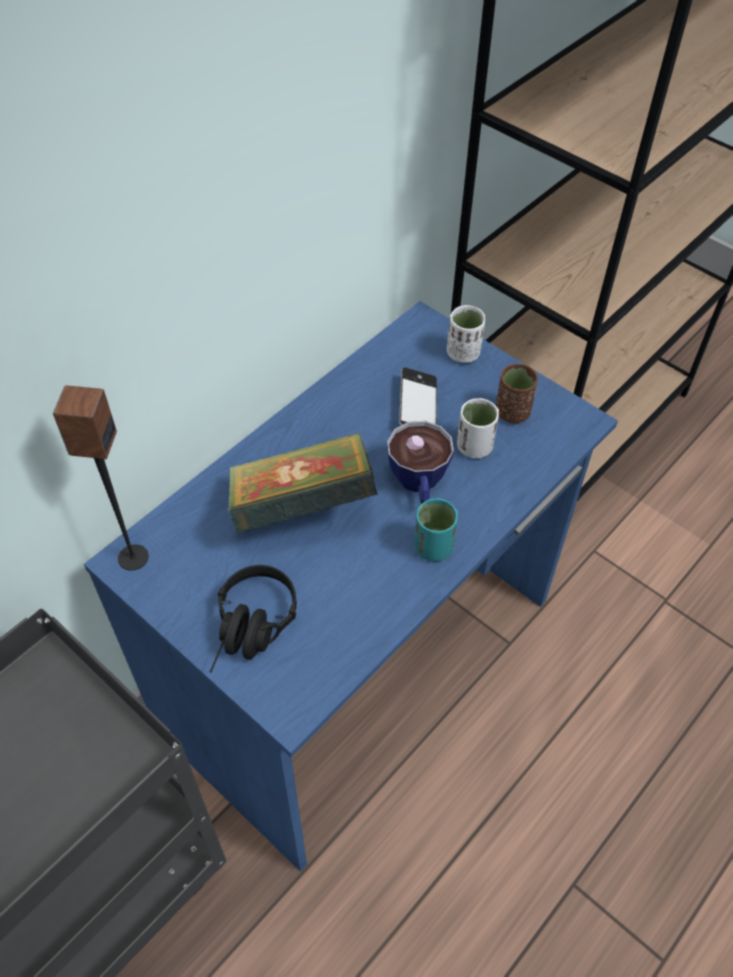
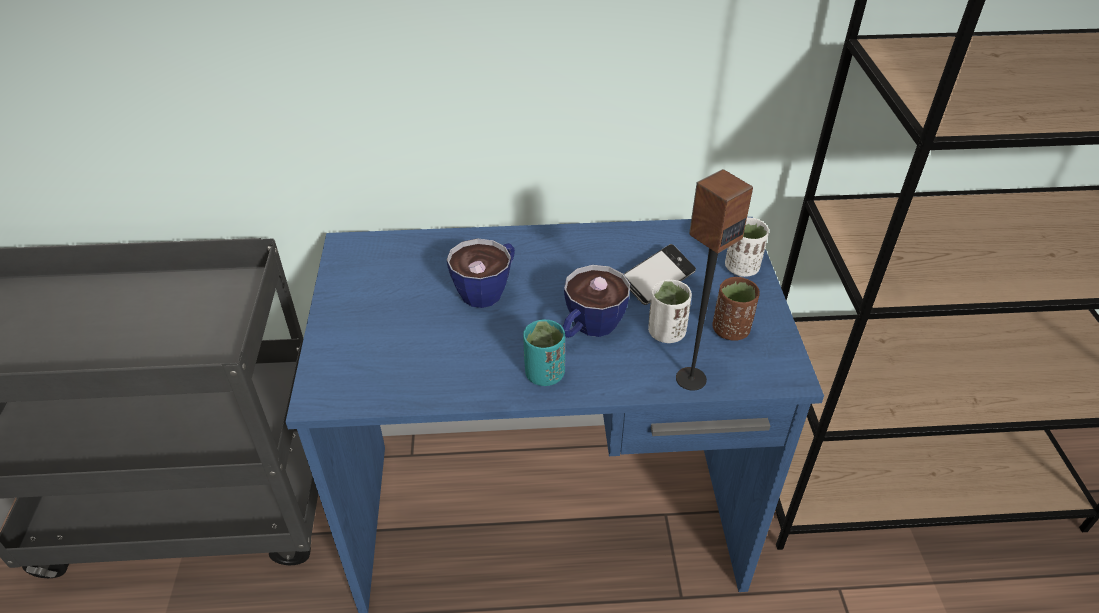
camera: 45 degrees right, 10 degrees down
(132, 557) = (354, 247): speaker -> speaker (690, 378)
(251, 632) = (360, 335): black headphones -> none
(302, 509) = (488, 289): book -> cup

